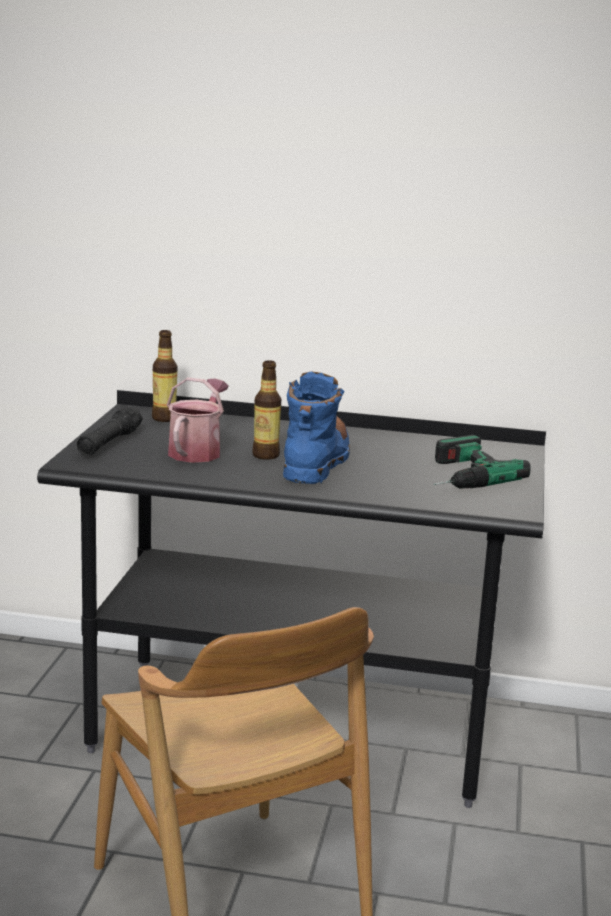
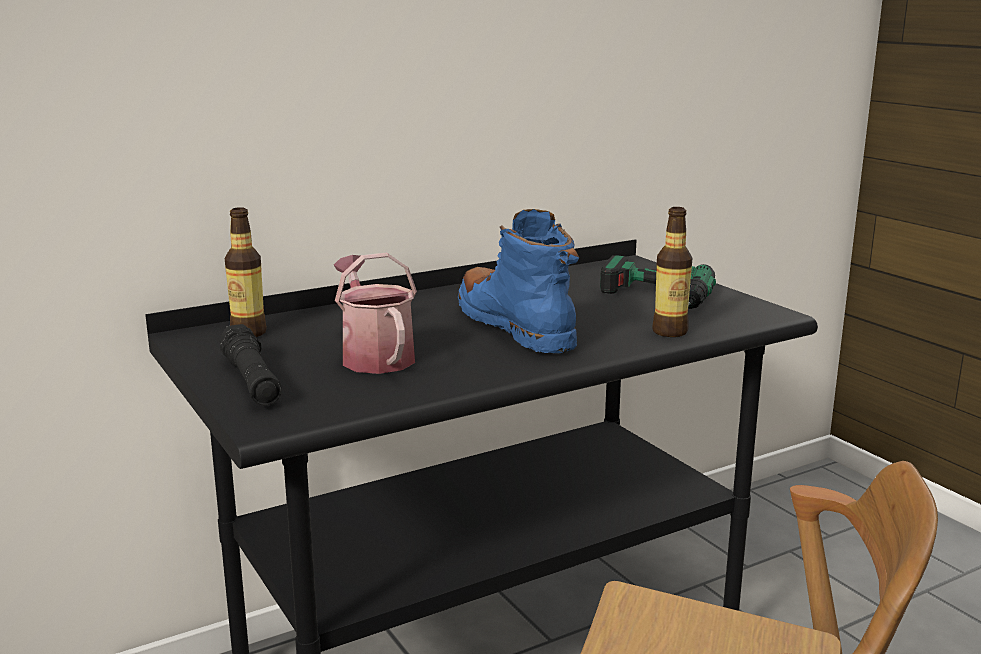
camera: 40 degrees left, 0 degrees up
(265, 455) = (453, 336): bottle -> bottle (670, 332)

